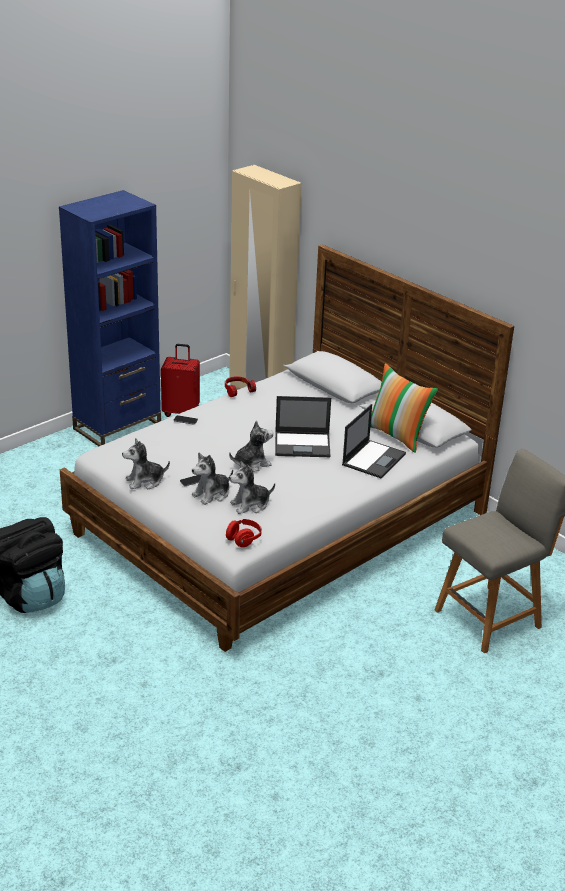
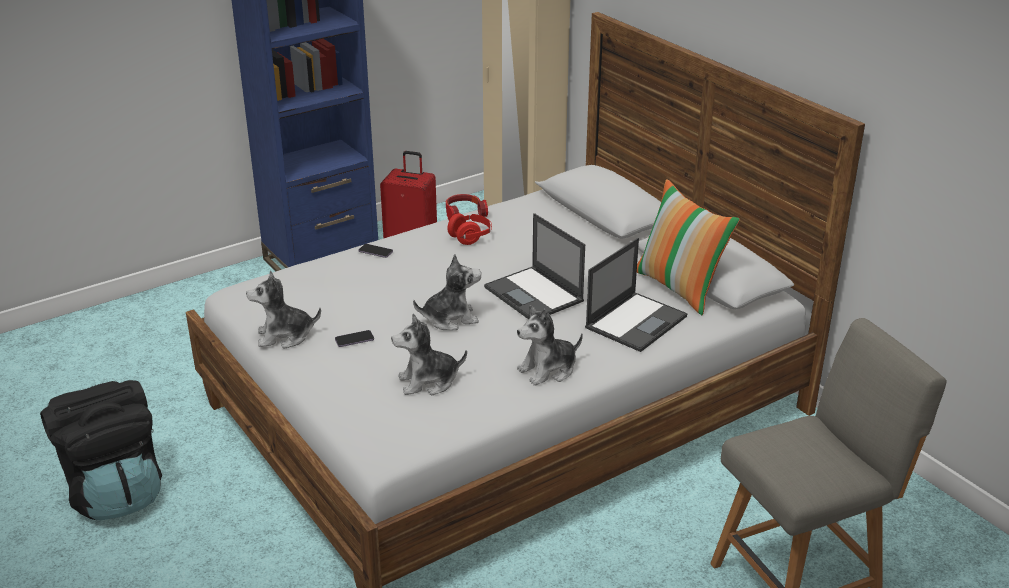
camera: 10 degrees right, 0 degrees up
(212, 494) = (375, 362): plush toy -> plush toy (548, 370)
(244, 539) = (400, 437): red headphones -> red headphones (470, 237)
(303, 445) = (534, 295): laptop -> laptop turned 45 degrees clockwise

